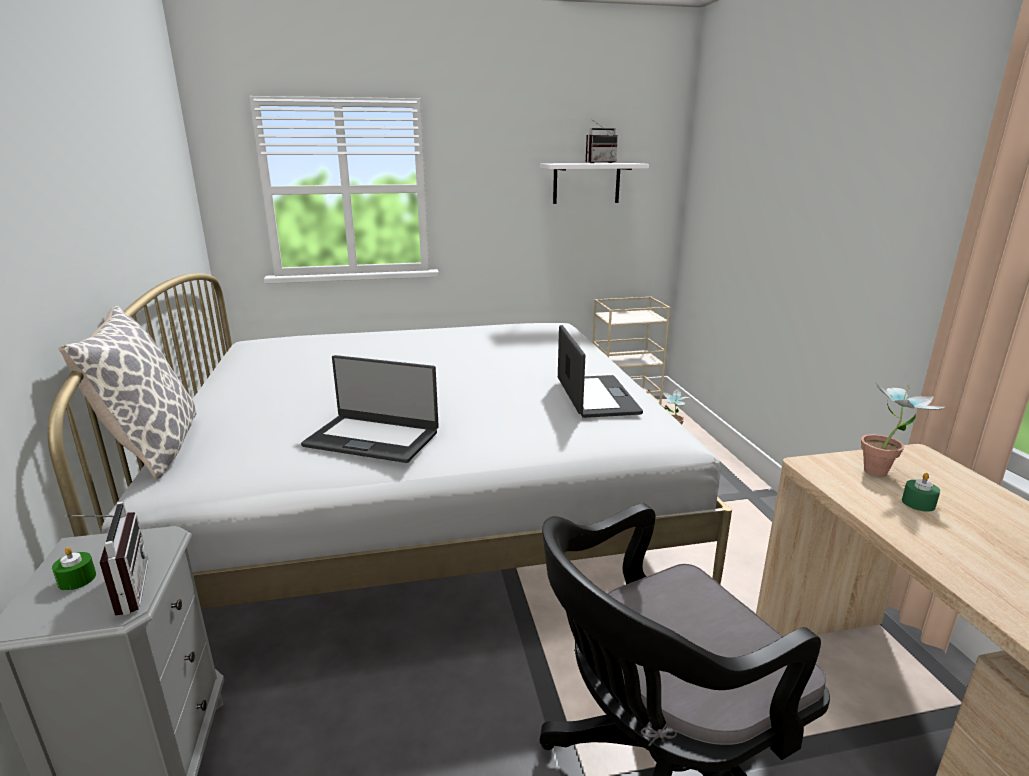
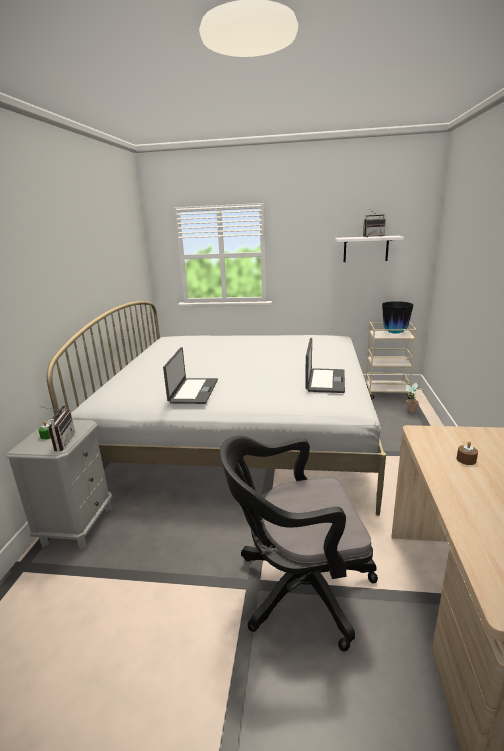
camera: 20 degrees right, 0 degrees up
(153, 448) = (98, 386): pillow -> none
(372, 438) = (193, 391): laptop -> laptop turned 120 degrees counterclockwise
(634, 314) = (395, 333): none -> vase
(884, 473) = (462, 441): potted plant -> none
(918, 503) = (466, 460): green candle -> brown candle

